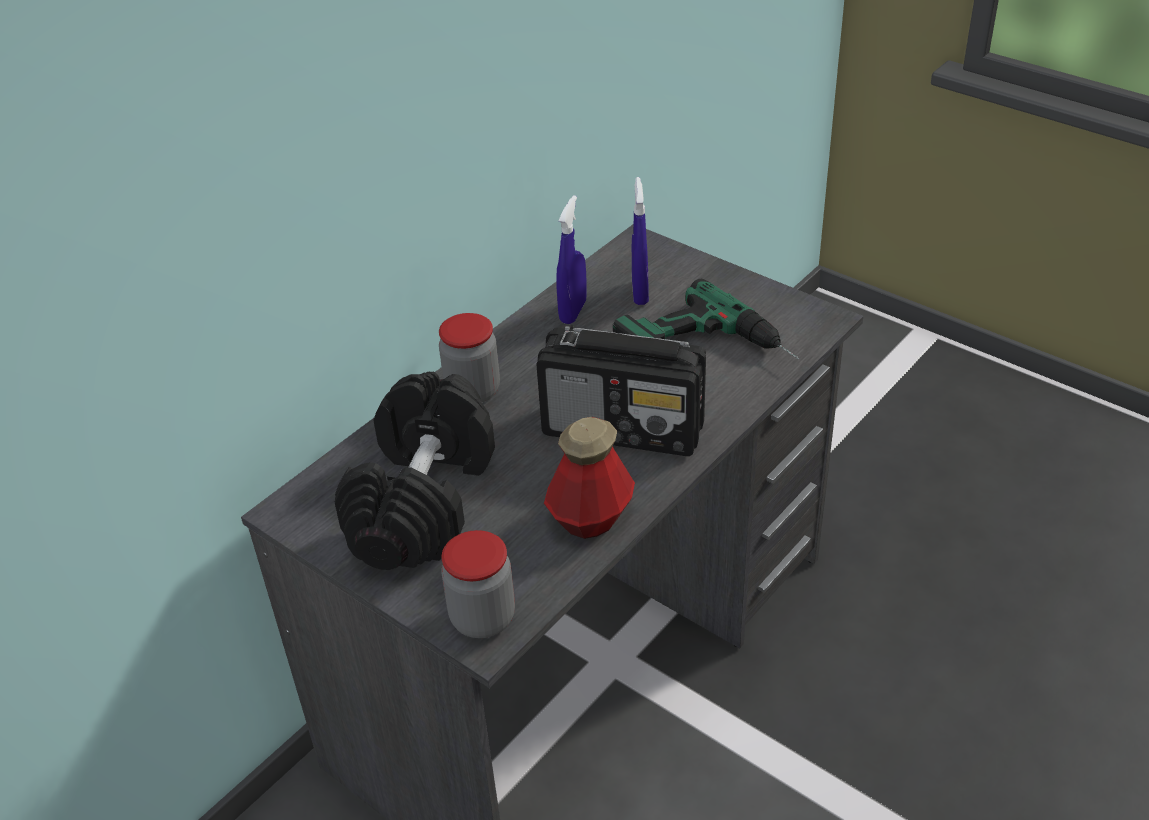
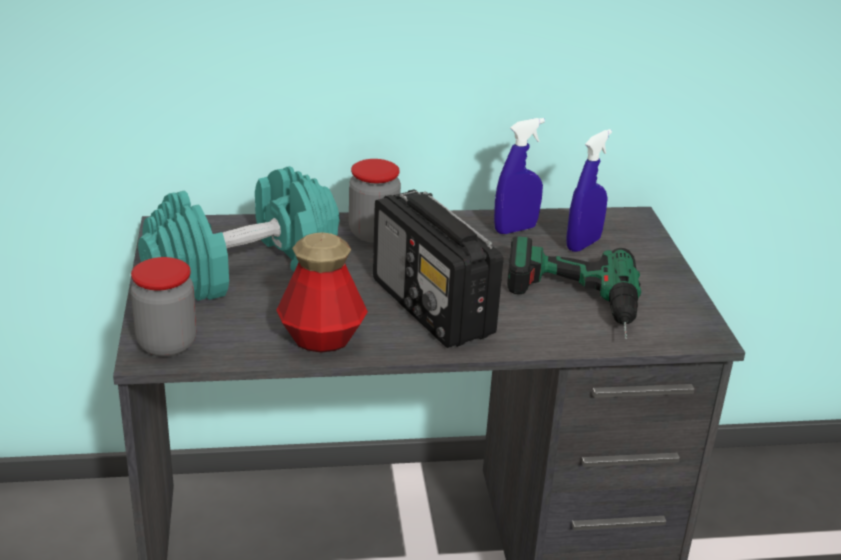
camera: 40 degrees right, 10 degrees down
(423, 501) = (243, 268): black dumbbell -> turquoise dumbbell

